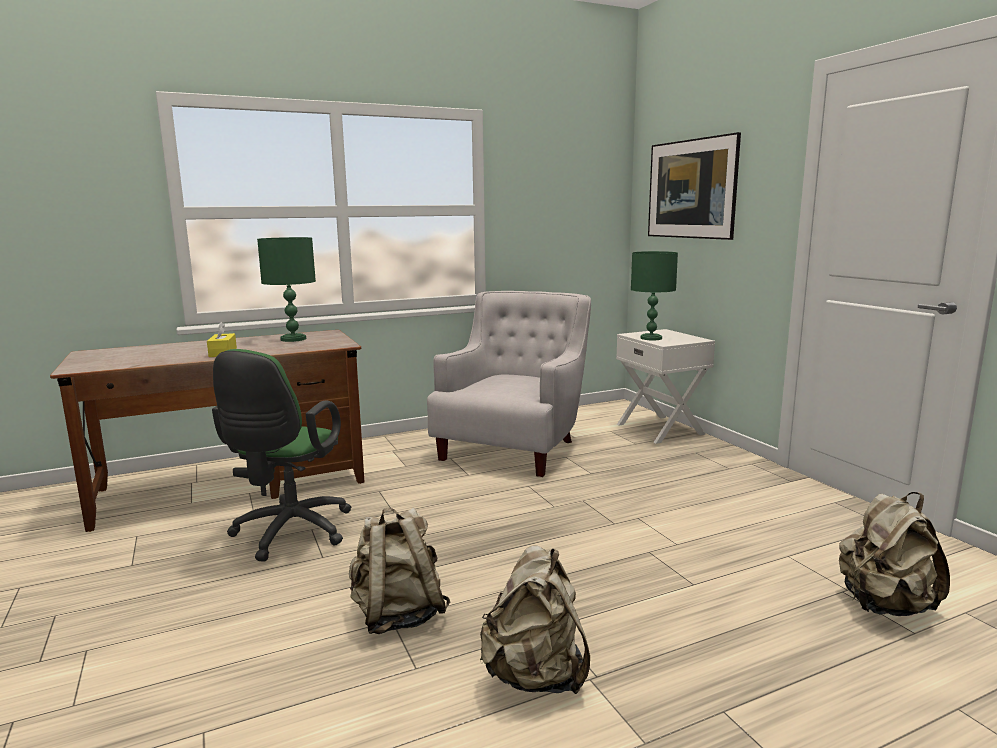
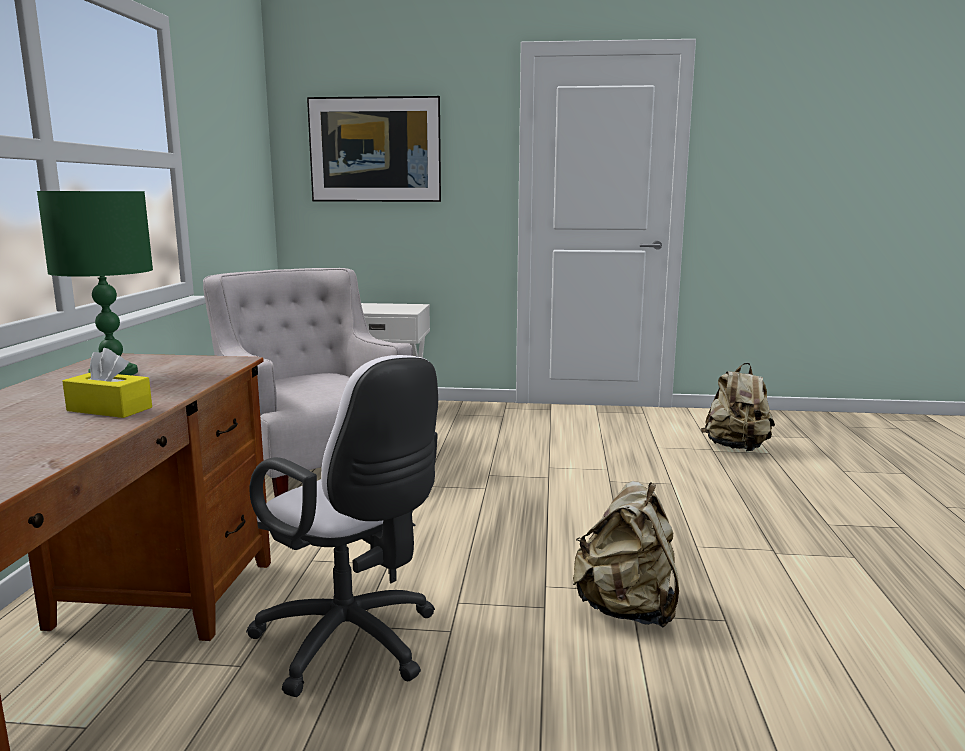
camera: 60 degrees left, 0 degrees up
(289, 534) = (353, 645): green office chair -> white office chair
(535, 676) = (762, 571): beige backpack -> none
(650, 338) = (380, 310): green table lamp -> none

